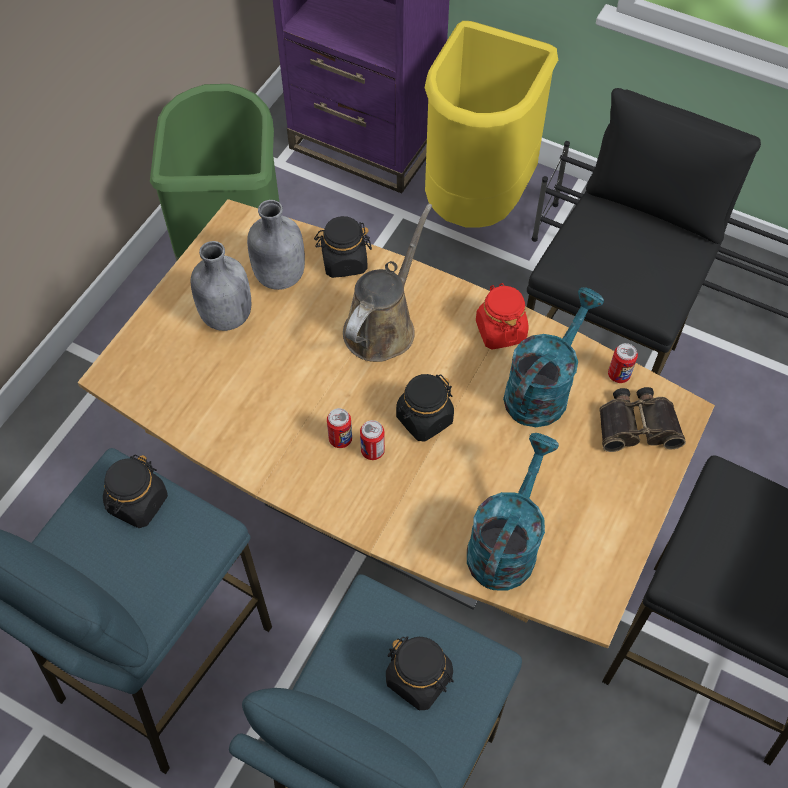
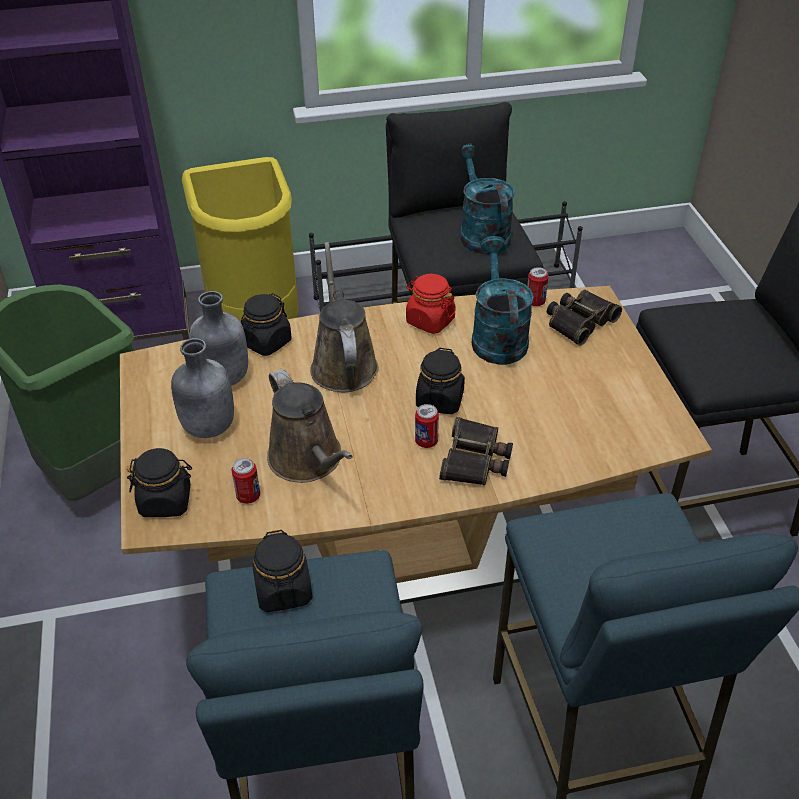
camera: 40 degrees left, 15 degrees down
(267, 401) = (308, 460): none -> brown watering can
(340, 439) = (394, 449): can -> can (248, 496)
(393, 498) = (476, 460): none -> binoculars
(419, 678) = (630, 549): black jar -> black jar (166, 501)
(506, 543) = (581, 436): turquoise watering can -> turquoise watering can (481, 232)

